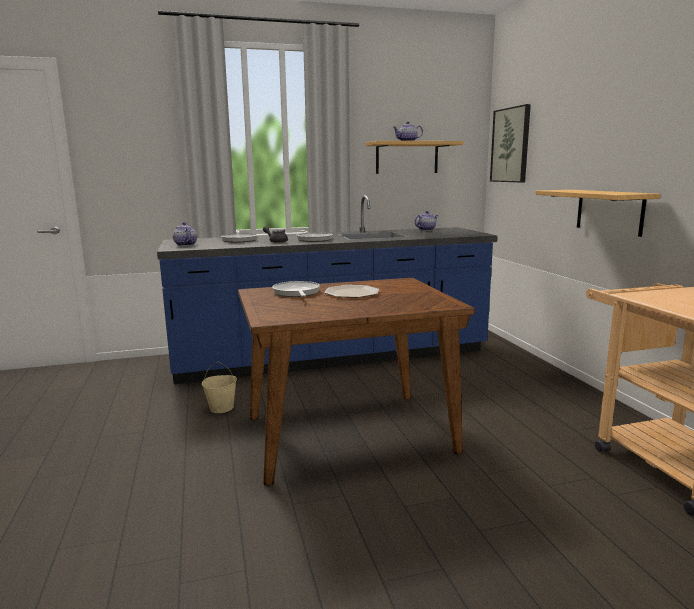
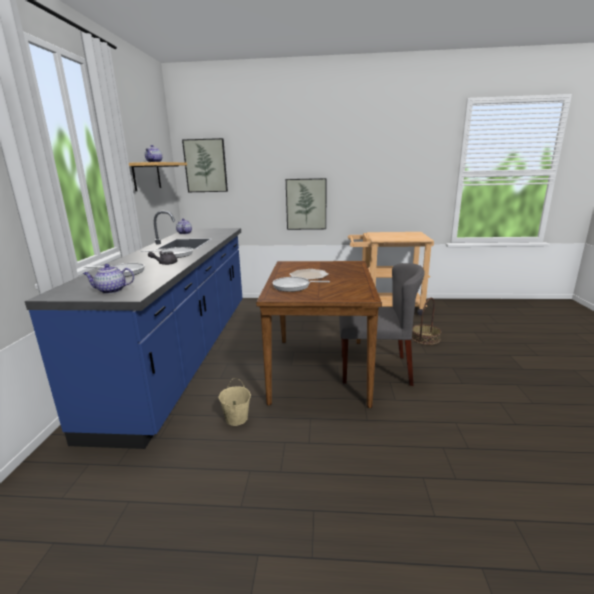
camera: 70 degrees left, 5 degrees up
(376, 477) = (375, 369): none -> grey chair
(554, 527) = (425, 338): none -> basket
(609, 211) = (306, 204): shelf -> picture

